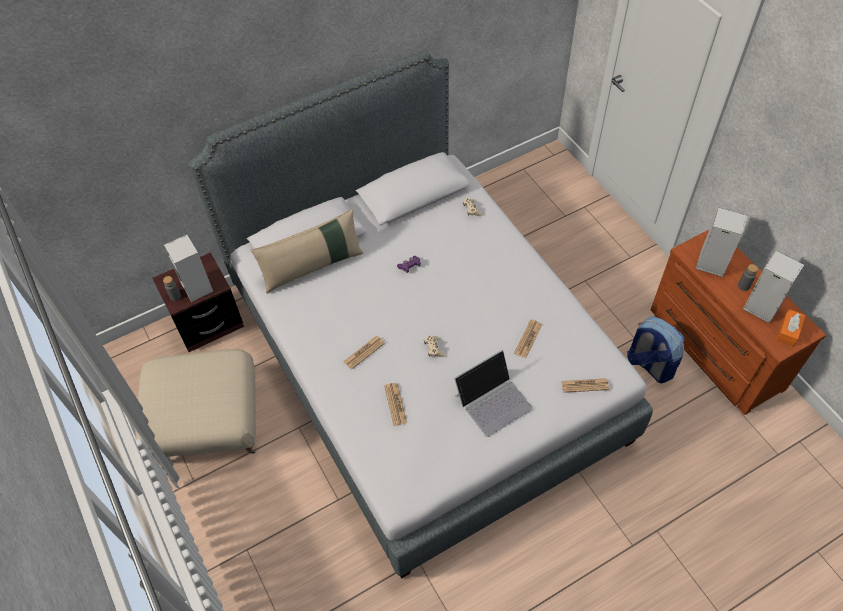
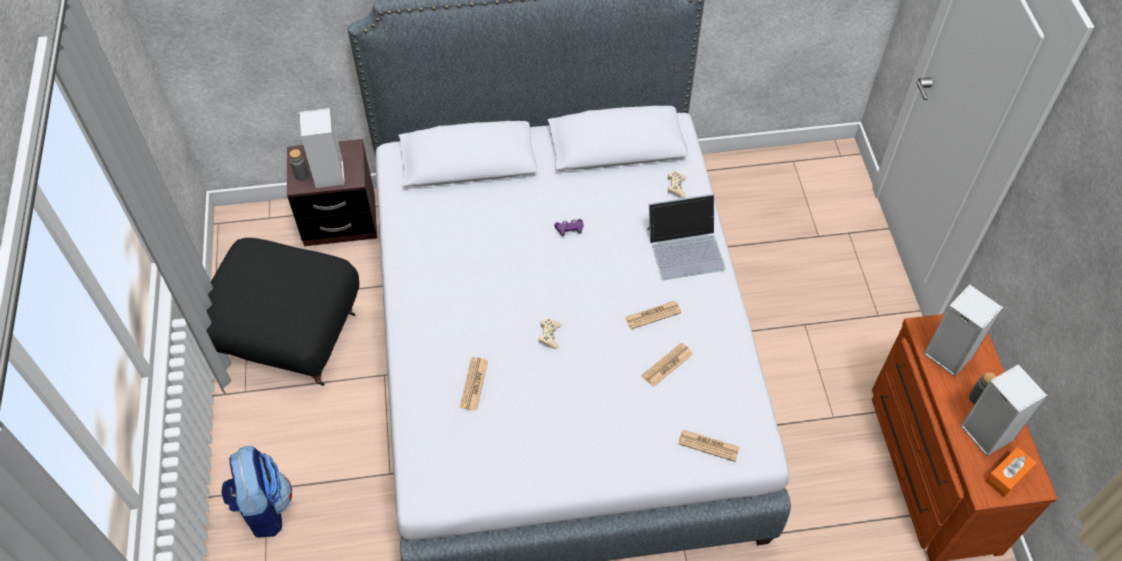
camera: 20 degrees right, 0 degrees up
(209, 426) = (289, 337): beige ottoman -> black ottoman
(312, 266) = (458, 192): beige pillow -> none
(364, 352) = (468, 311): newspaper -> newspaper (653, 315)
(493, 401) = (589, 422): laptop -> laptop (686, 248)
(649, 365) = (836, 457): backpack -> backpack (263, 507)

